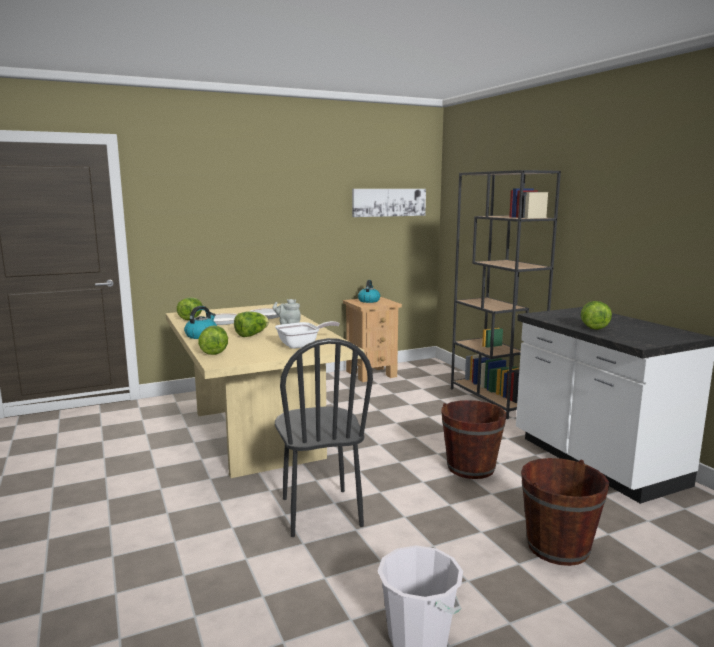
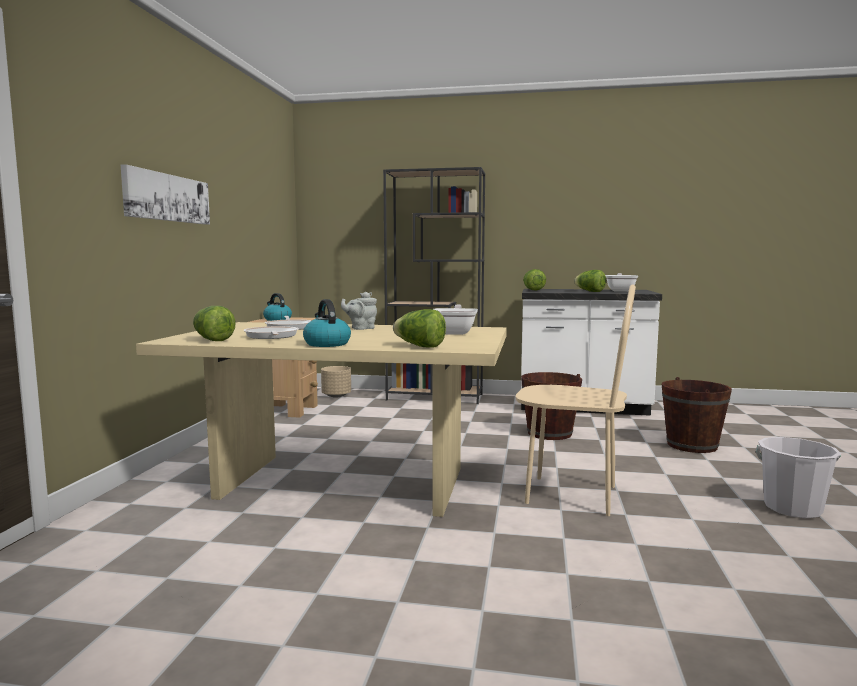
camera: 55 degrees left, 5 degrees down
(251, 335) = (372, 336): lettuce -> lettuce (532, 290)
(320, 512) = (571, 495): black chair -> beige chair
(389, 202) = (268, 202): picture -> picture (167, 198)
(431, 373) = (336, 396): none -> beige planter
(646, 333) = (620, 291): none -> frying pan

